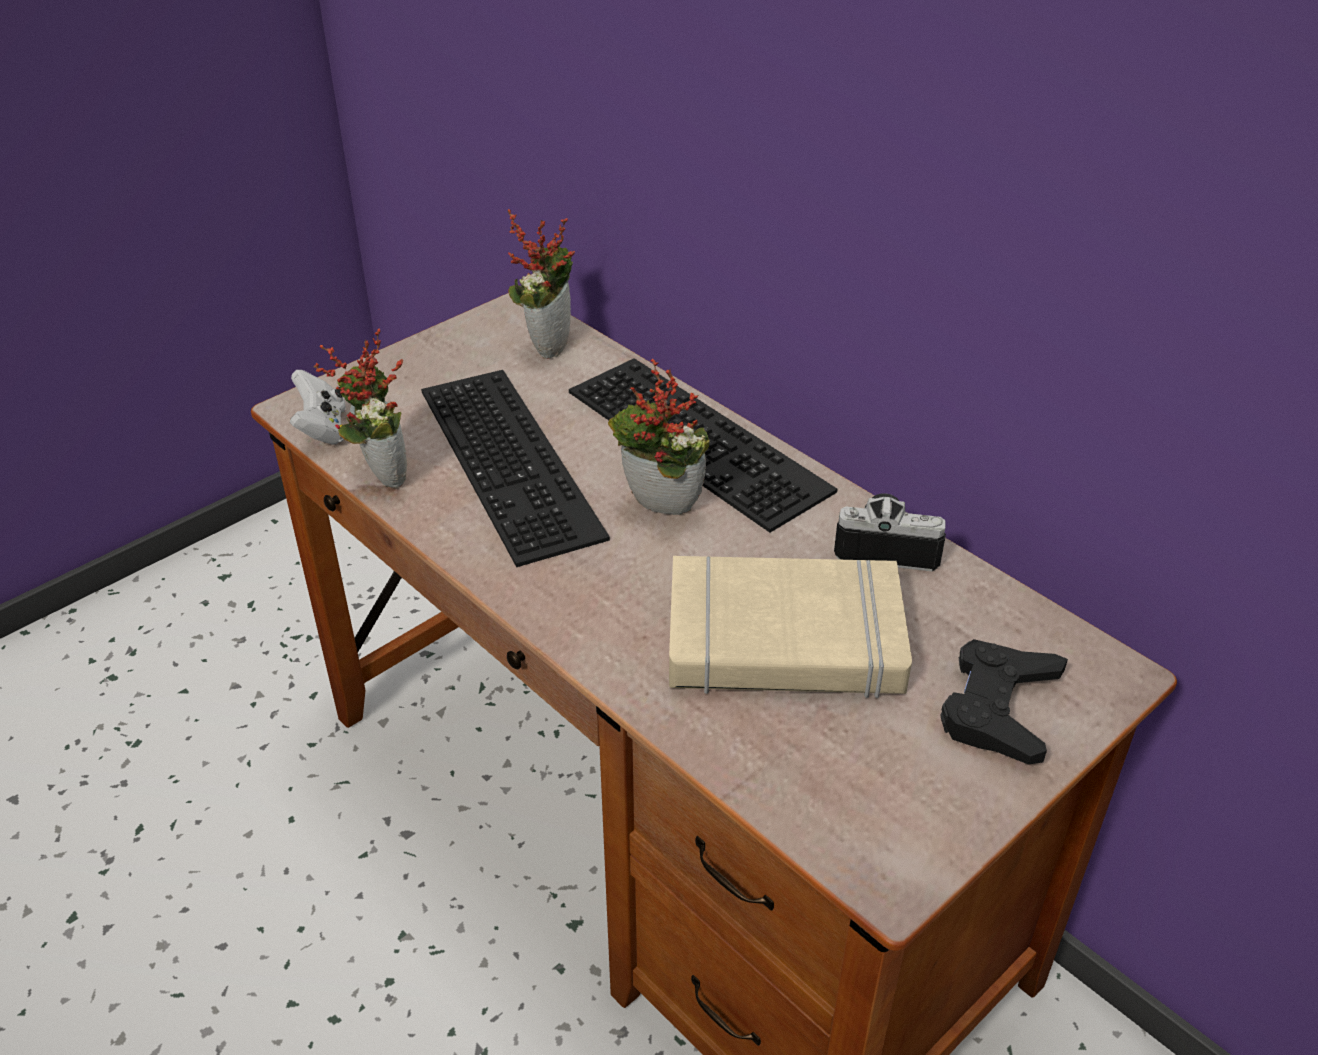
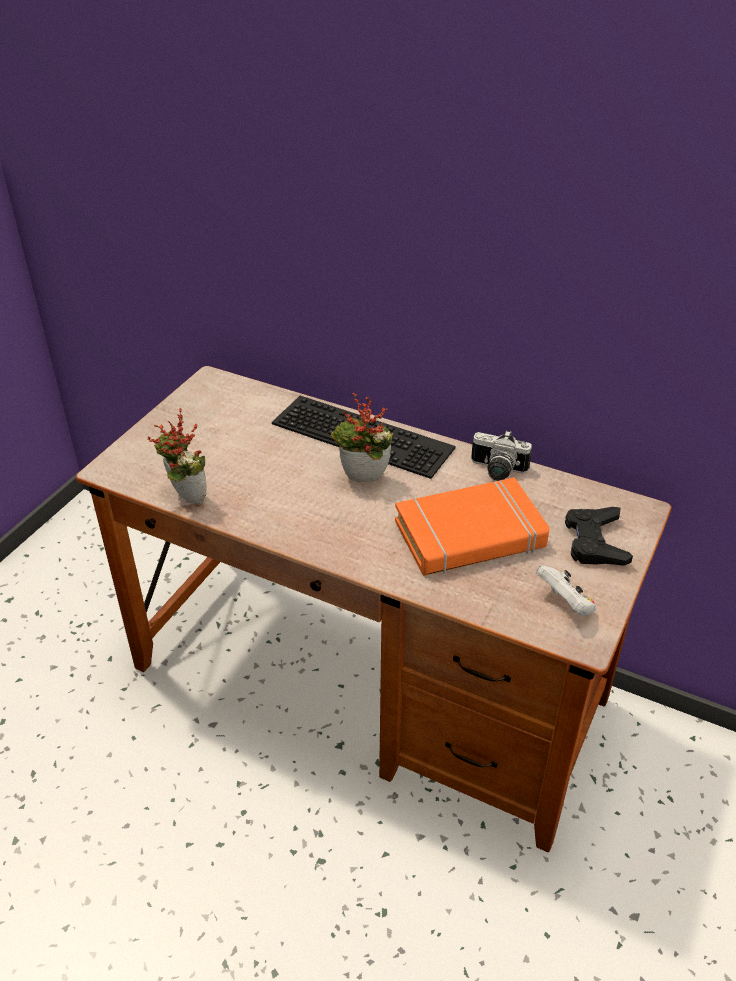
camera: 20 degrees left, 0 degrees up
(323, 429) = (132, 479): white game controller -> white game controller (565, 604)
(516, 461) = (264, 471): keyboard -> none
(547, 344) = (241, 397): potted plant -> none
(784, 641) = (470, 535): beige book -> orange book
(887, 545) = (496, 471): camera -> camera turned 150 degrees counterclockwise

